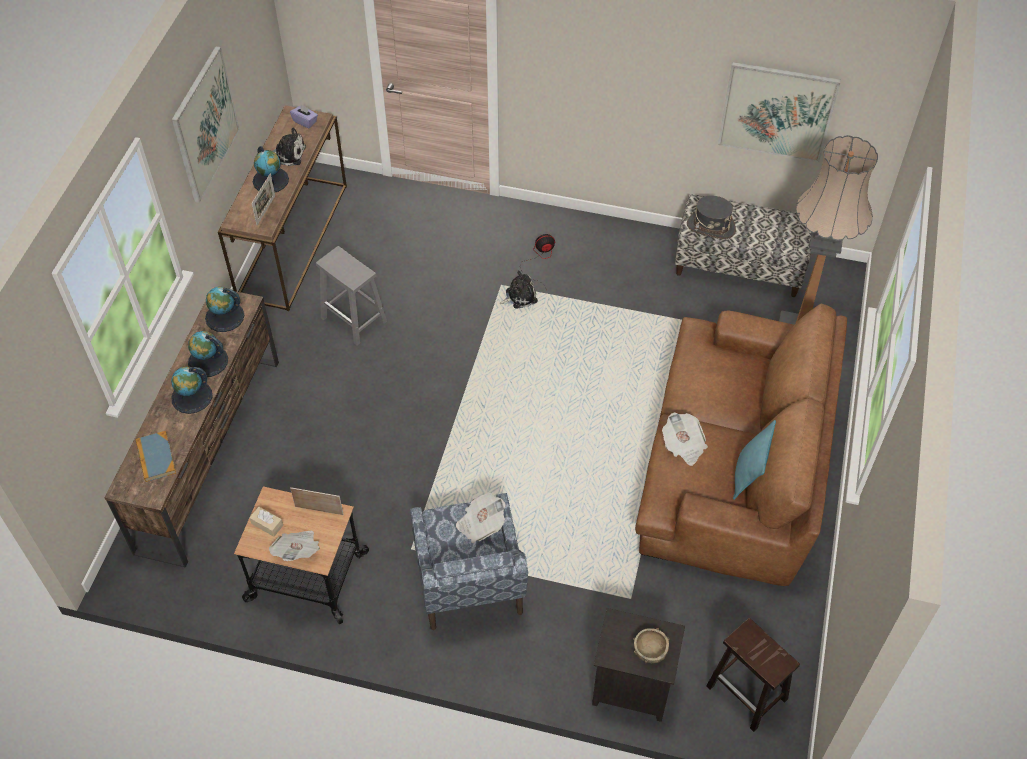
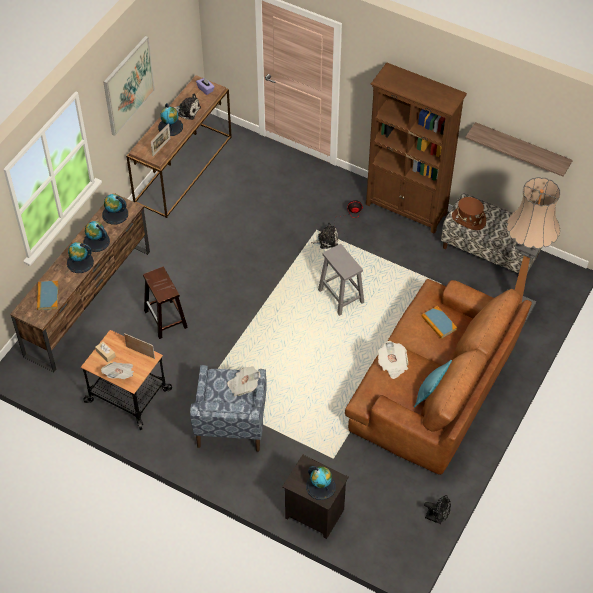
camera: 15 degrees right, 0 degrees up
(354, 320) = (208, 233): grey stool -> grey stool (341, 296)
(611, 234) = (406, 209): none -> brown bookcase
(650, 650) = (321, 486): brown bowl -> globe
(710, 227) = (468, 219): grey hat -> brown hat
(725, 374) = (439, 323): none -> book
(748, 693) = (389, 535): brown stool -> brown stool (166, 319)
(777, 111) = (521, 148): picture -> shelf
(804, 650) = (437, 518): none -> black fan

